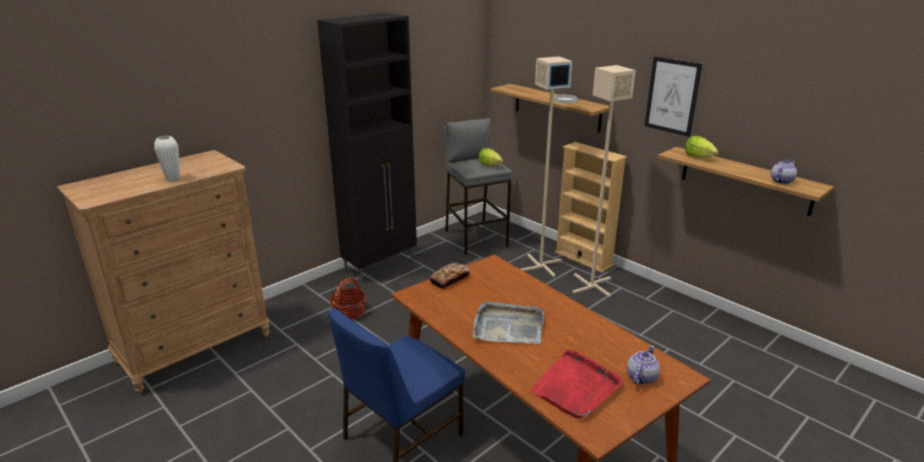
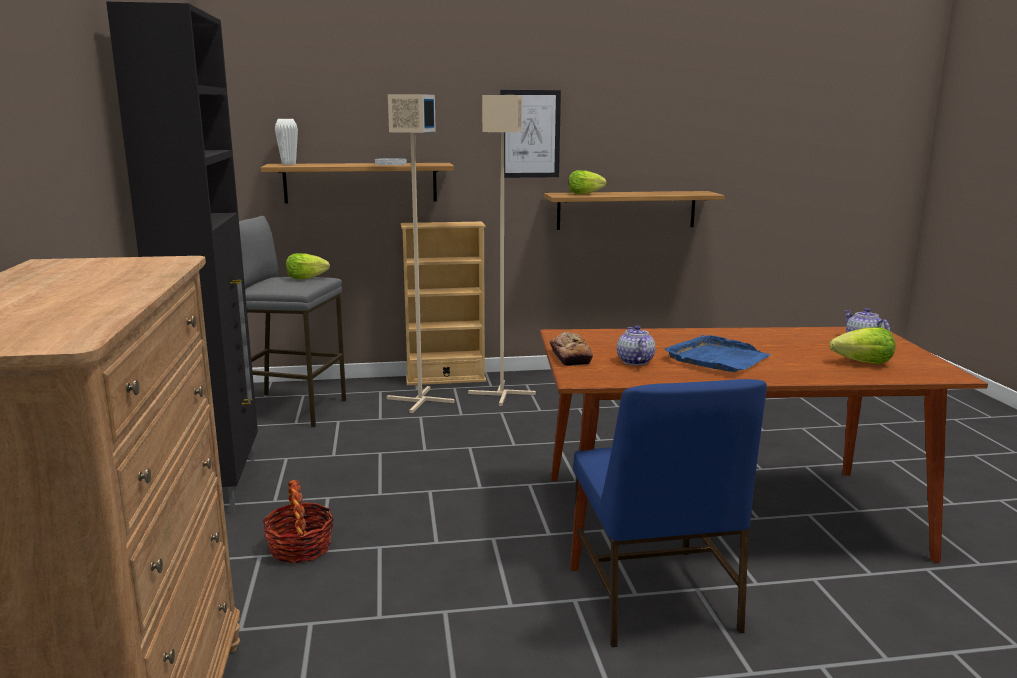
camera: 55 degrees left, 10 degrees down
(173, 179) = (121, 286): white vase -> white vase (288, 164)
(508, 326) = (717, 358): grey tray -> blue tray
(576, 387) = (863, 363): red tray -> lettuce
(781, 181) = (678, 193): teapot -> teapot (634, 361)

